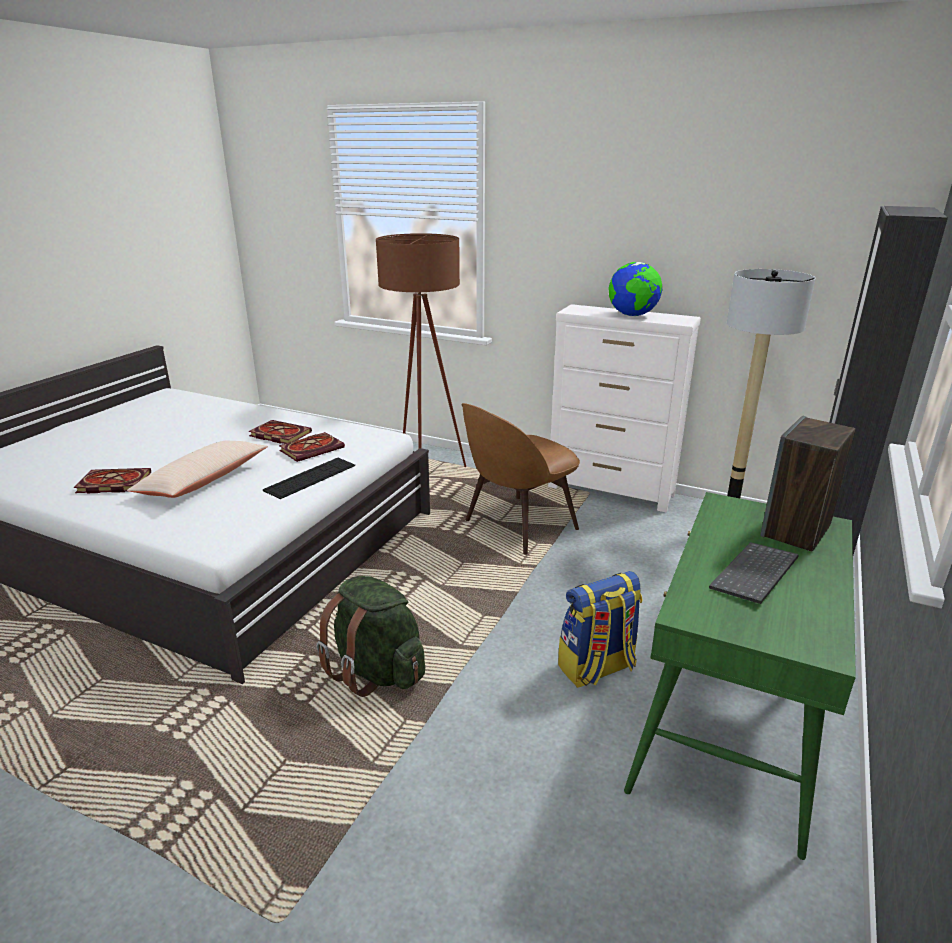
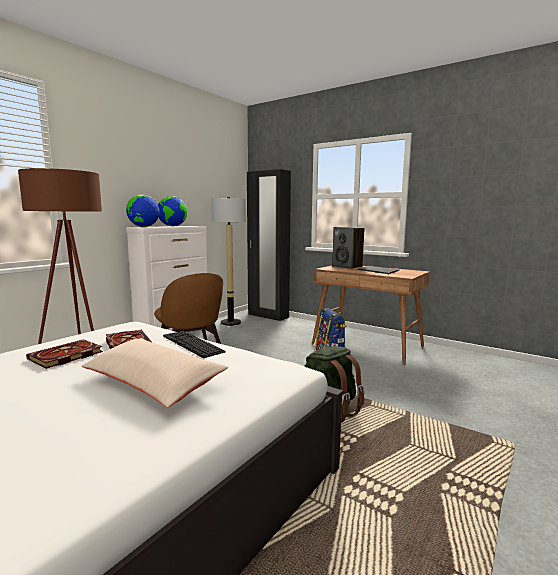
camera: 80 degrees left, 15 degrees down
(112, 484) = (94, 442): book -> none
(579, 309) = (143, 227): none -> globe
(729, 730) = (367, 345): green desk -> brown desk

